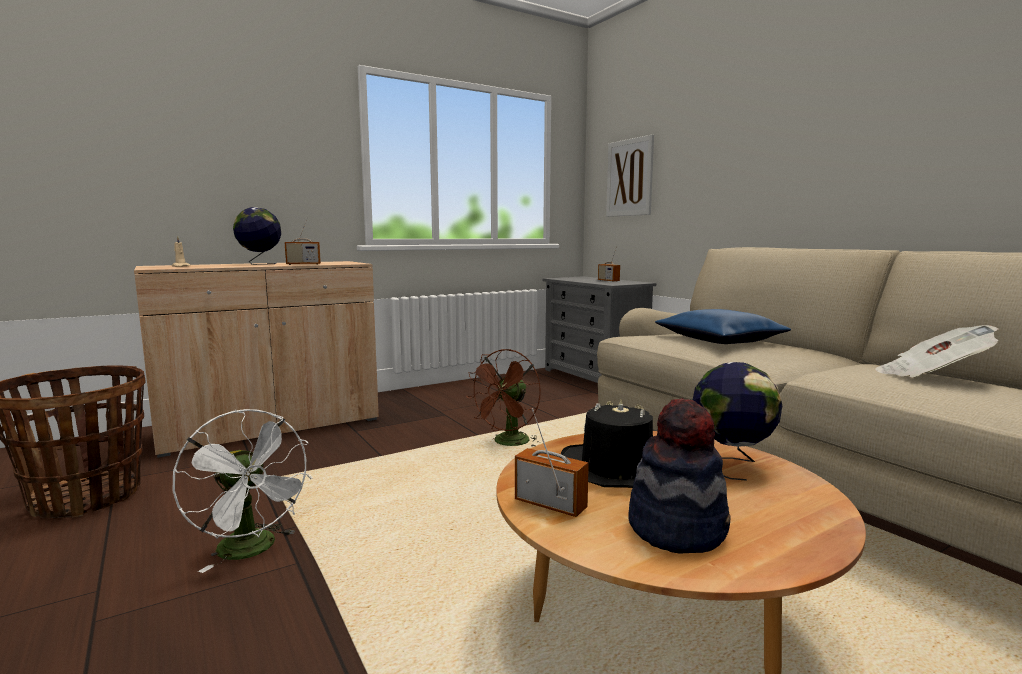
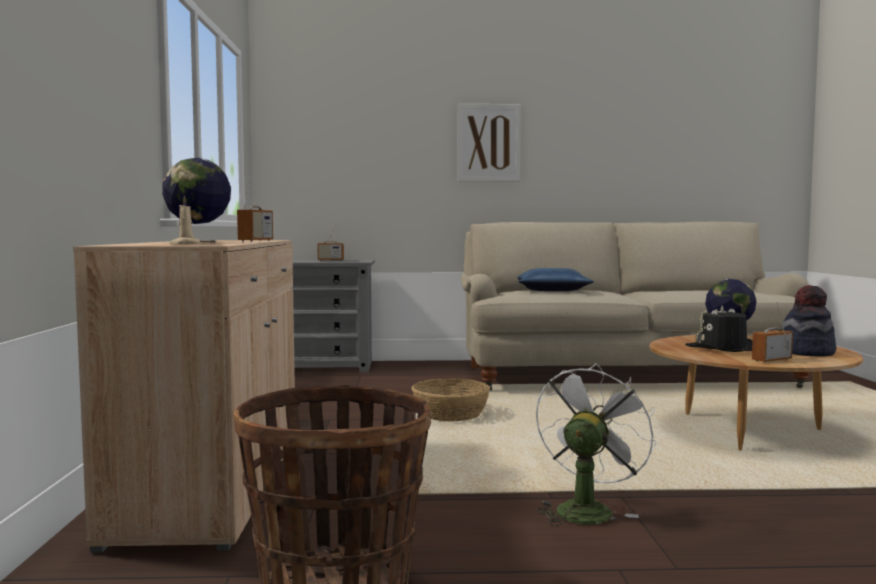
camera: 60 degrees left, 5 degrees down
(253, 550) = (586, 509): white fan -> white fan turned 45 degrees counterclockwise
(508, 444) = (450, 414): brown fan -> basket
(629, 177) = (327, 154): picture -> picture (488, 143)
(931, 376) = (684, 289): newspaper -> none

